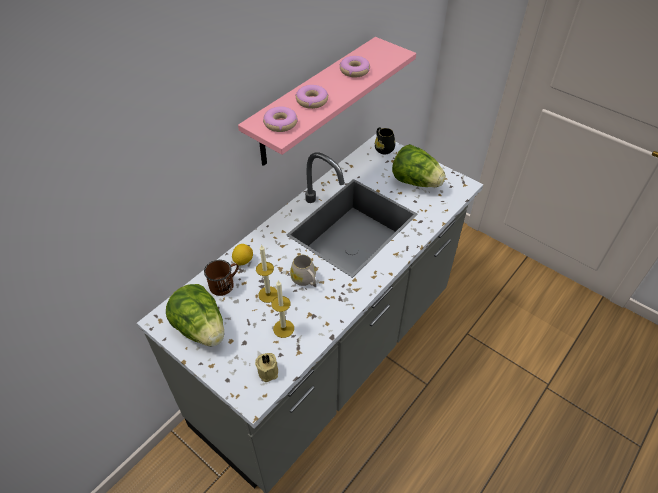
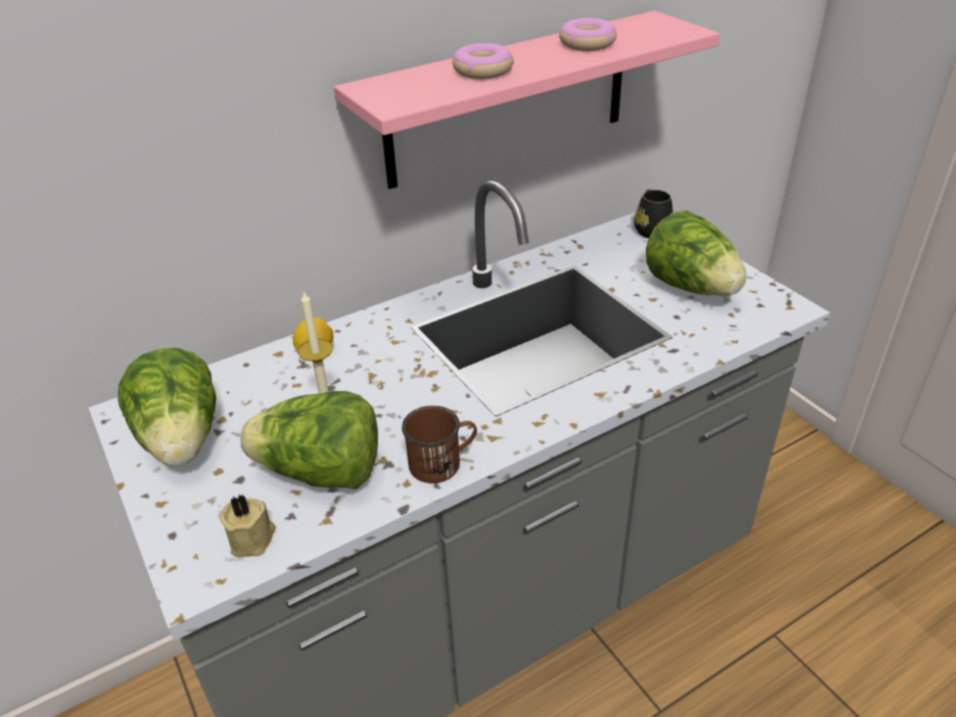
camera: 20 degrees right, 10 degrees down
(225, 284) = (264, 380): brown mug -> brown mug (443, 462)
(280, 124) = (405, 91): donut -> none
(283, 328) = (322, 473): candle -> lettuce
(305, 280) = (405, 402): white mug -> none

